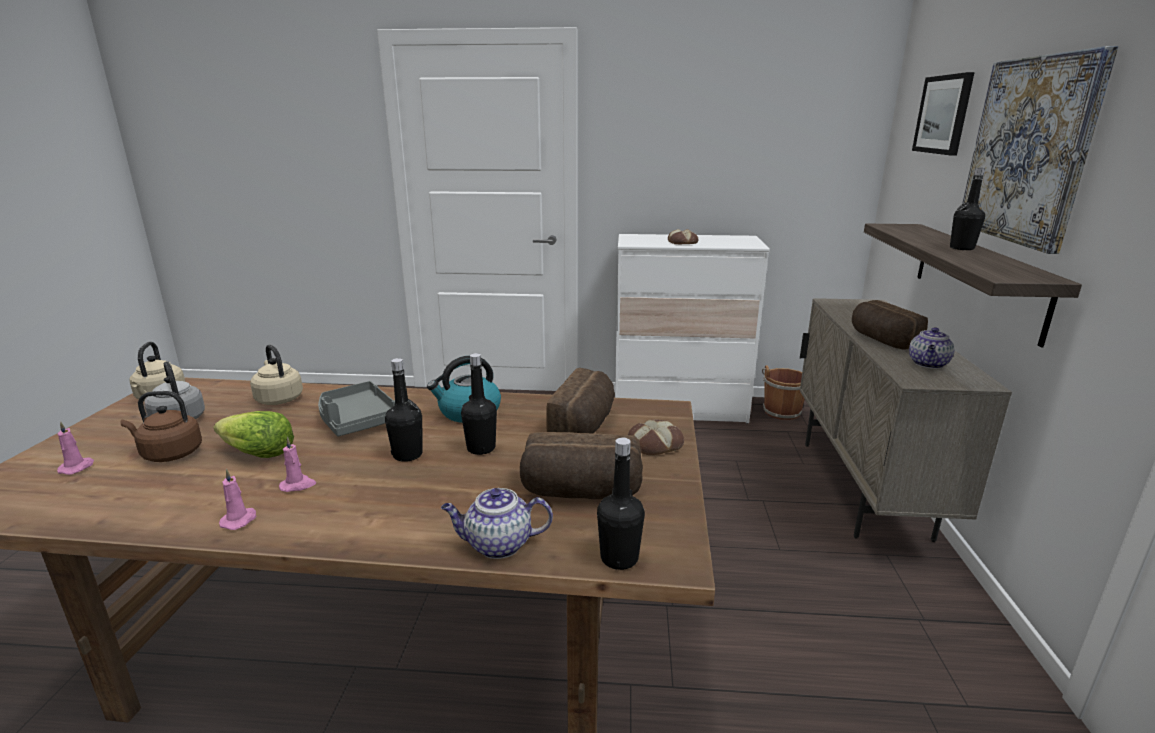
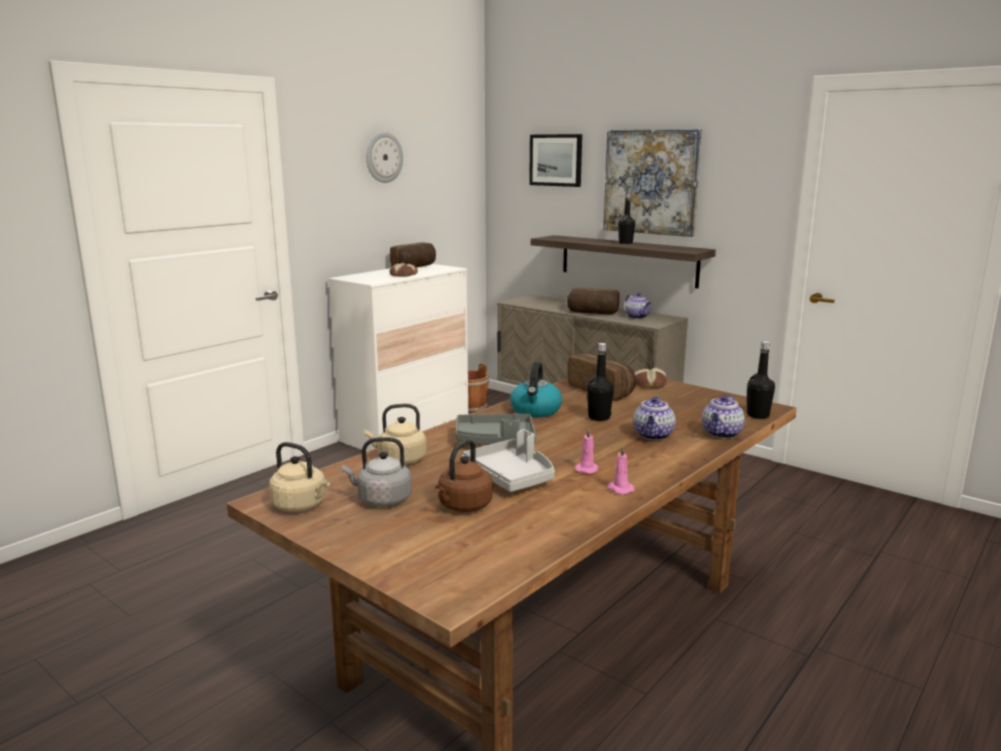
camera: 55 degrees left, 5 degrees down
(77, 467) = (437, 543): pink candle -> none
(257, 453) = (511, 476): lettuce -> grey tray
(407, 455) = (581, 435): black bottle -> none
(444, 496) = (653, 436): none -> teapot
(581, 493) = (686, 408): bread -> bread (415, 267)
(711, 110) = (383, 157): none -> wall clock

